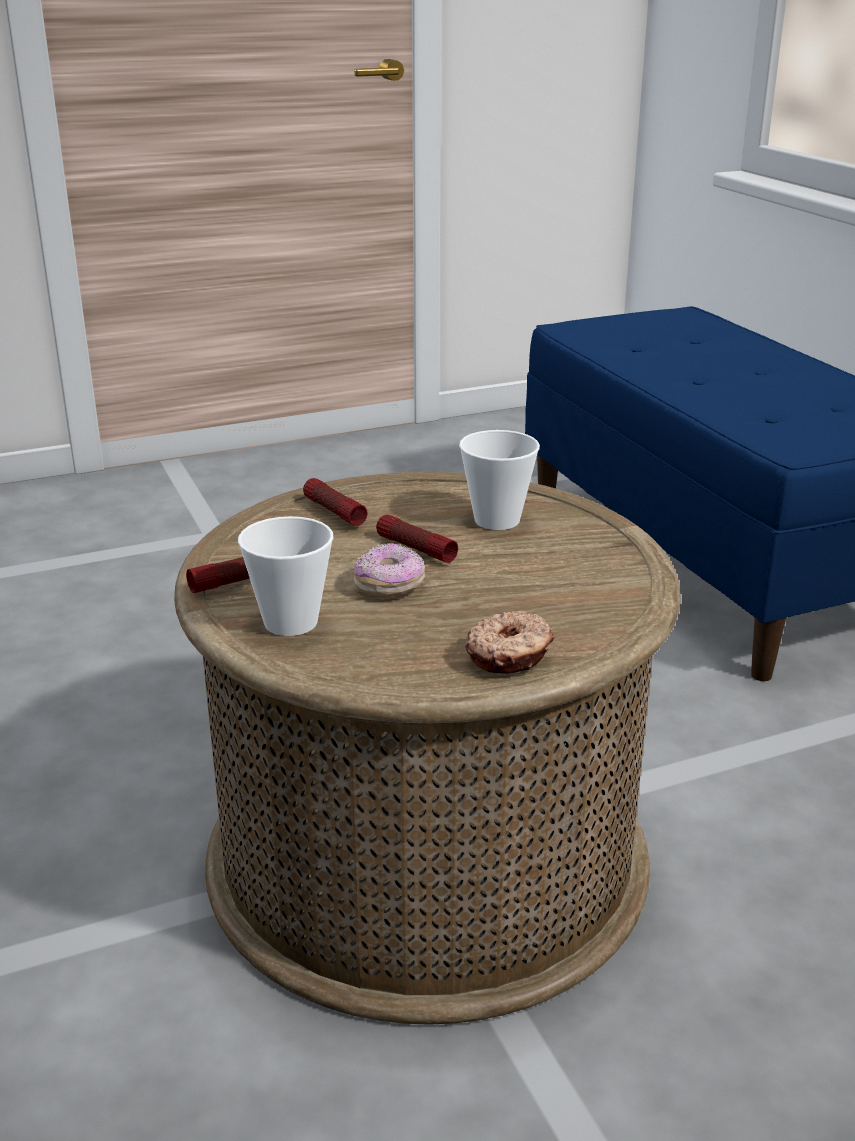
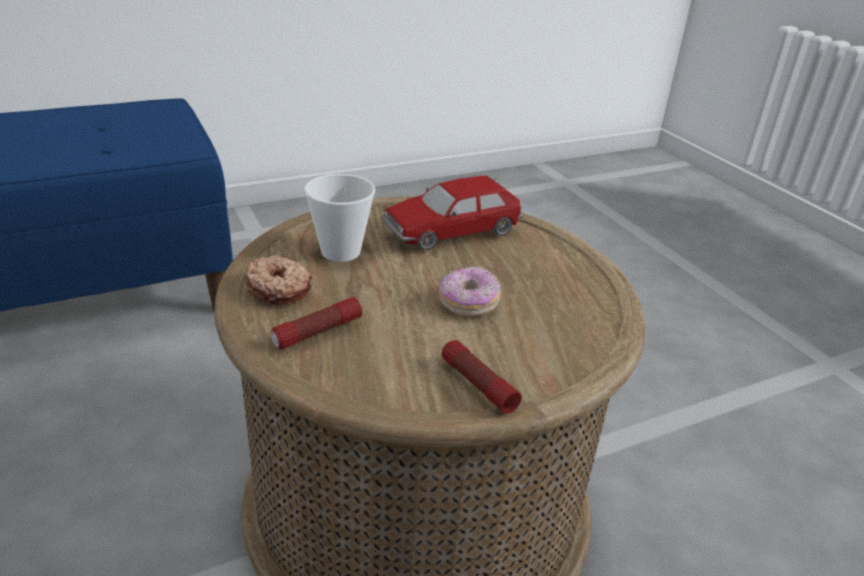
camera: 95 degrees left, 5 degrees up
(290, 622) = (541, 352): cup -> none
(415, 549) = (396, 290): flashlight -> none
(510, 655) = (562, 256): donut -> donut (279, 288)
(564, 580) = (451, 230): none -> toy car

